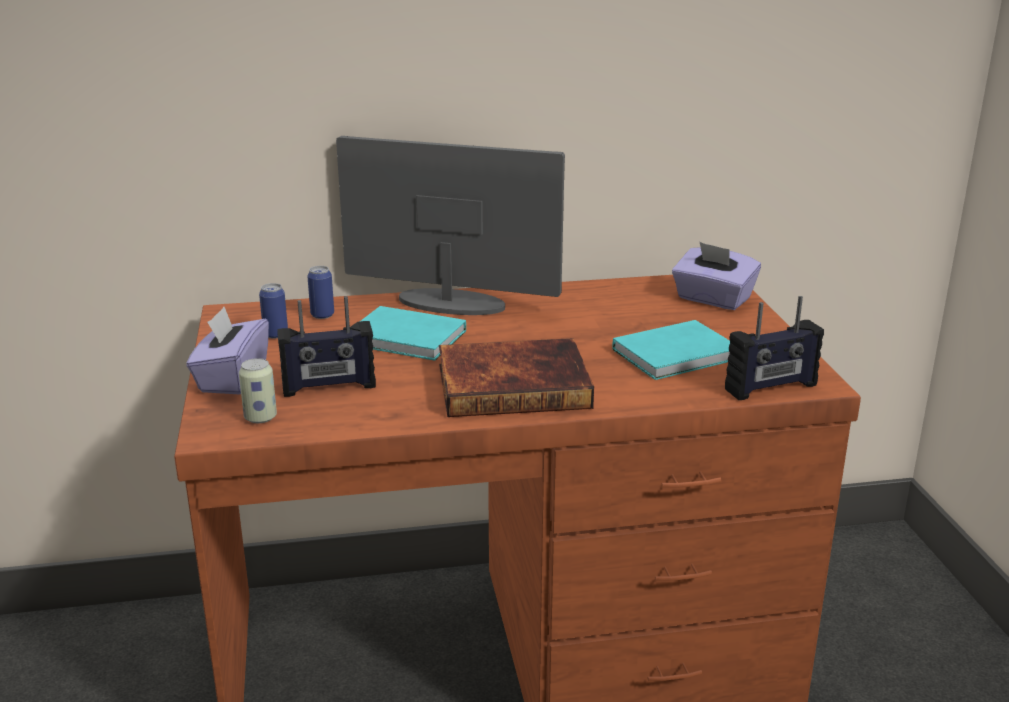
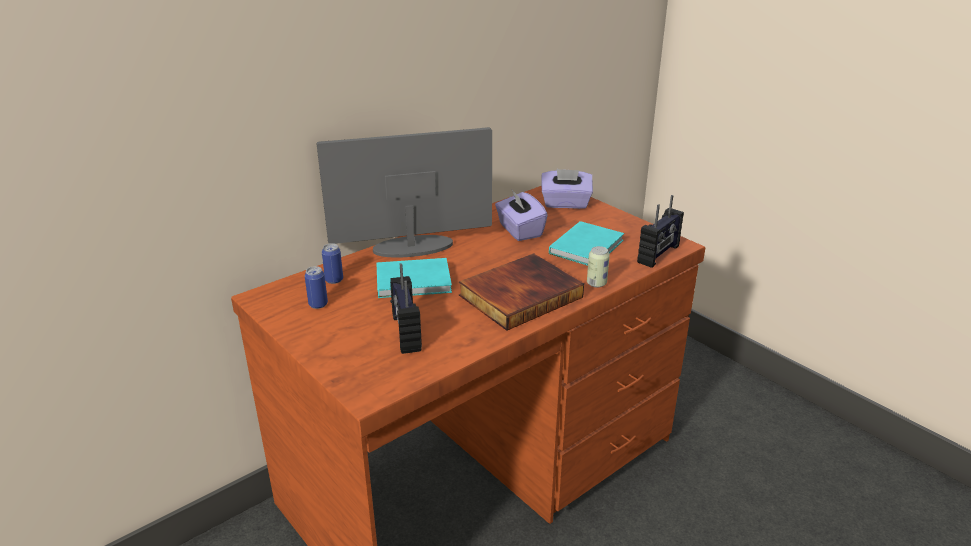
camera: 30 degrees left, 5 degrees up
(232, 378) = (328, 348): purple tissue box -> purple tissue box (519, 230)
(260, 418) = (386, 371): can -> can (596, 283)
(329, 387) = (405, 333): radio -> radio turned 120 degrees clockwise

